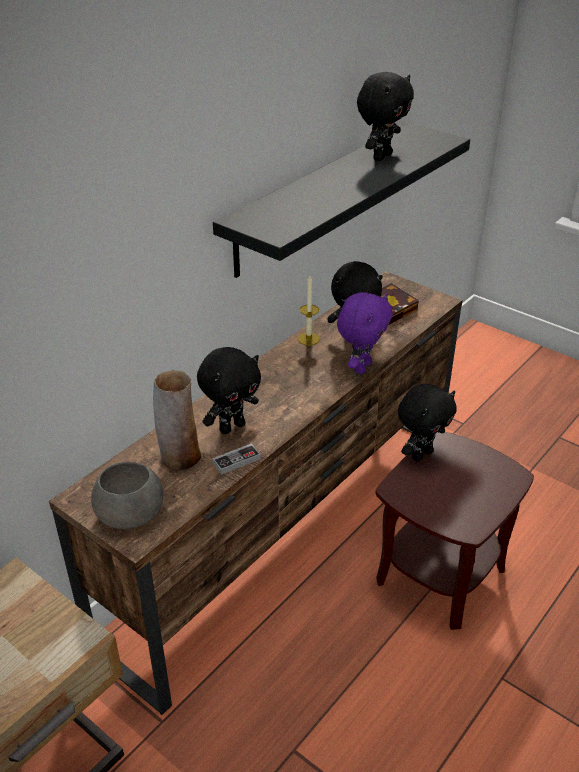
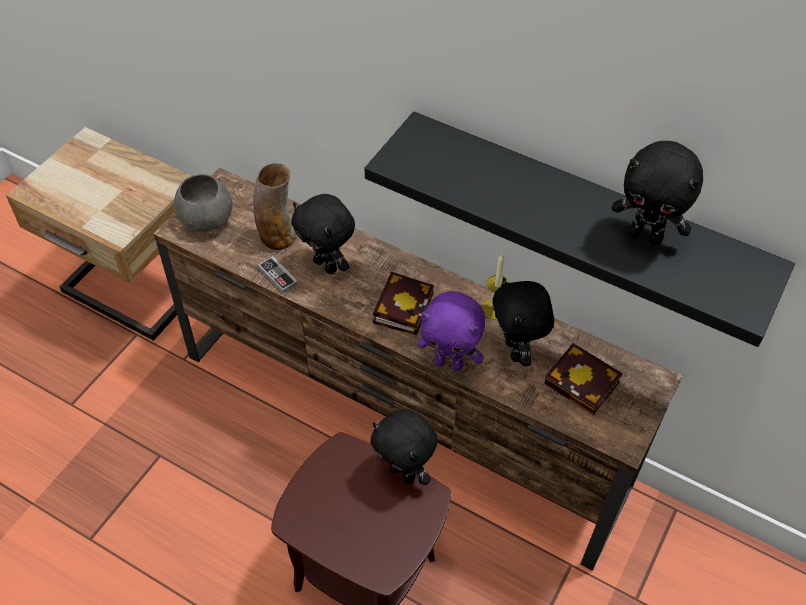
camera: 80 degrees right, 15 degrees up
(294, 385) = (403, 305): none -> book

